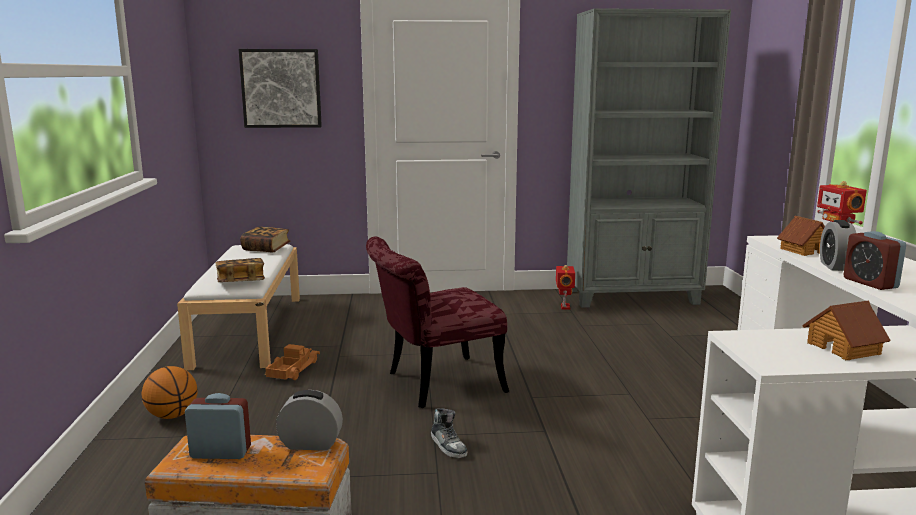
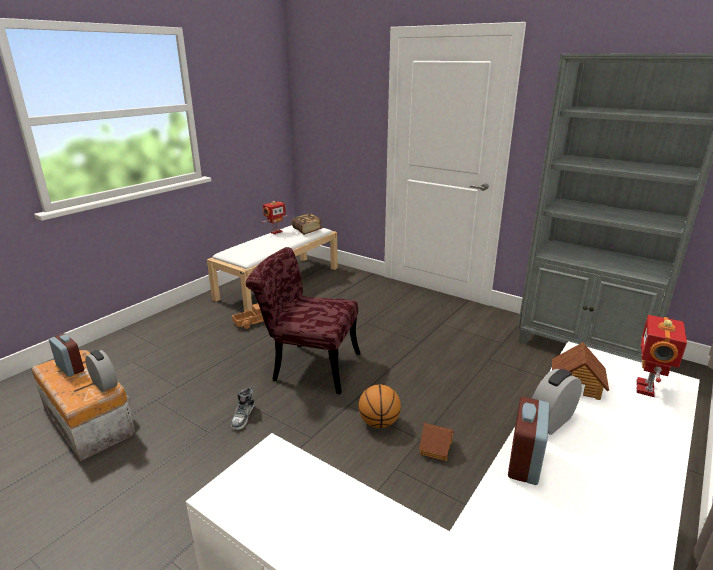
camera: 40 degrees right, 10 degrees up
(172, 415) = (166, 328): basketball -> basketball (379, 422)
(241, 282) = (247, 254): book -> none
(281, 88) = (337, 114): picture -> none
(564, 307) = (504, 336): toy robot -> toy robot (276, 232)
(844, 348) = (315, 519): toy house -> toy house (436, 448)

